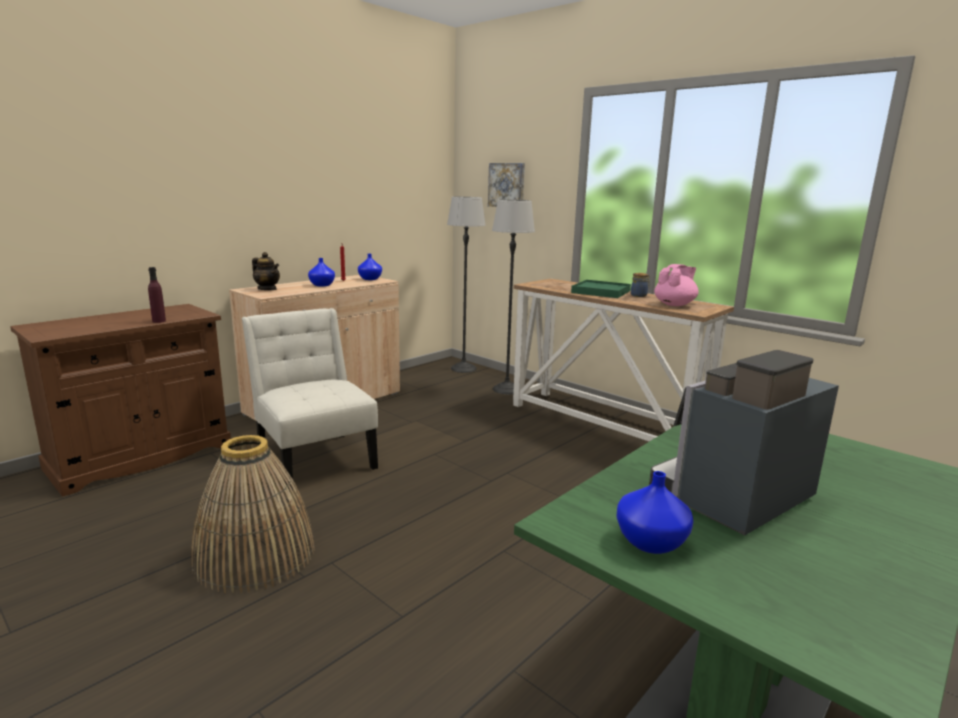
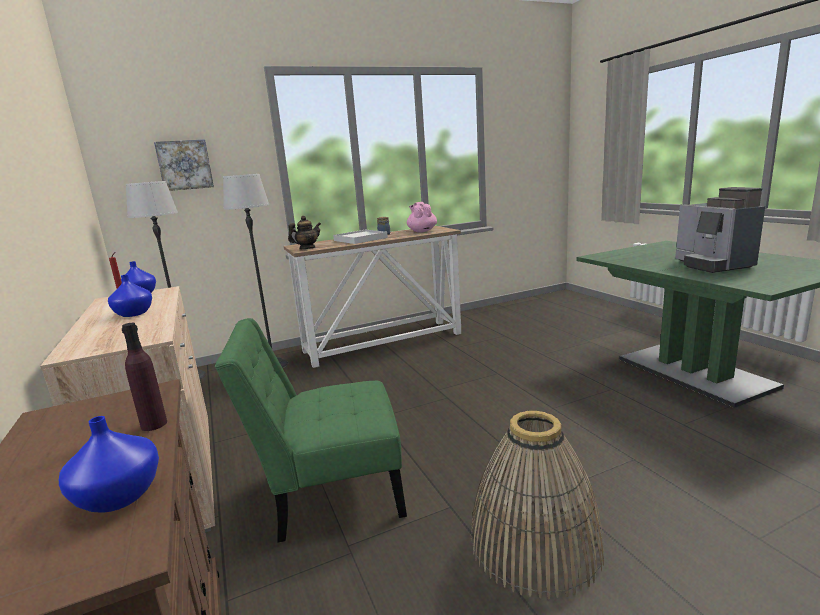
camera: 65 degrees left, 0 degrees up
(267, 289) = (100, 340): teapot -> teapot (307, 248)
(315, 458) = (330, 492): white chair -> green chair
(600, 292) = (360, 239): green tray -> white tray
(651, 543) = (771, 278): blue vase -> blue vase (120, 497)

